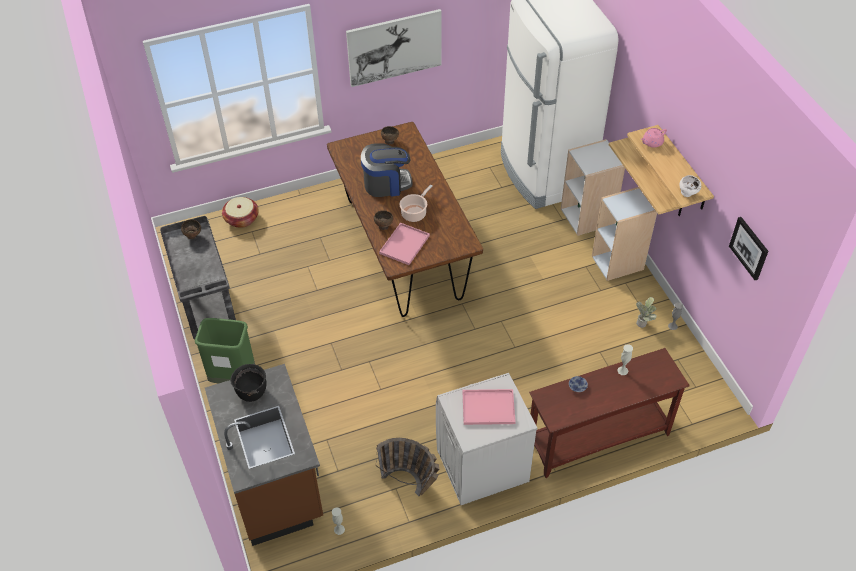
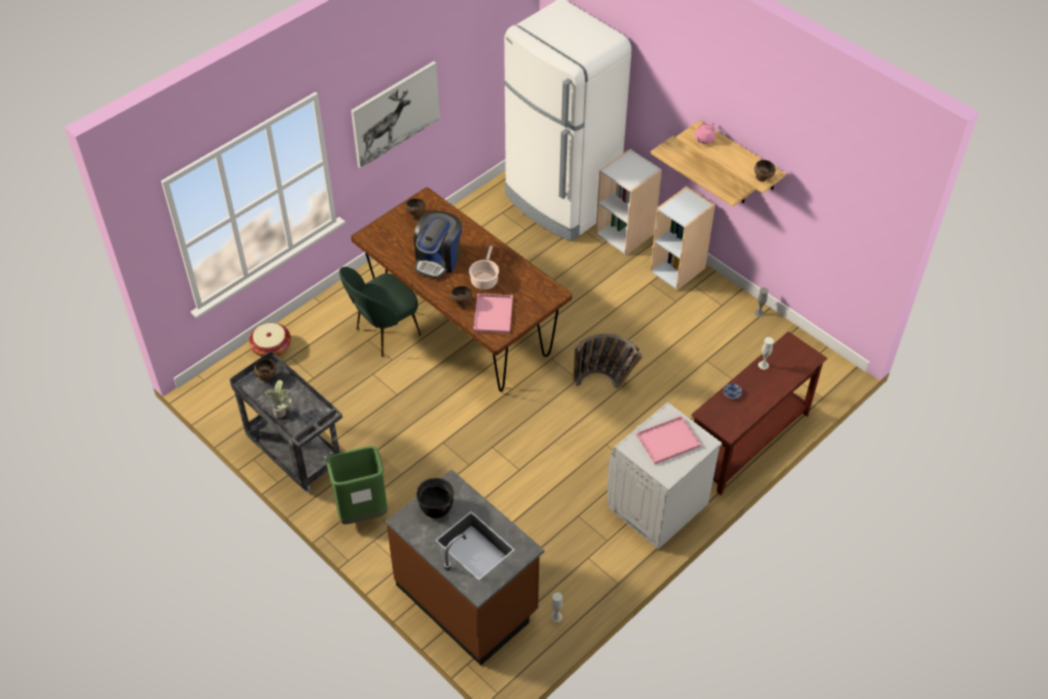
camera: 25 degrees left, 0 degrees up
(334, 237) = (383, 334): none -> green chair
(386, 184) = (438, 259): coffee machine -> coffee machine turned 150 degrees clockwise
(412, 485) = (602, 549): basket -> basket (606, 382)
(643, 322) = (731, 319): potted plant -> potted plant (281, 411)
(687, 194) = (762, 178): white bowl -> brown bowl
(749, 248) = (840, 212): picture -> none

